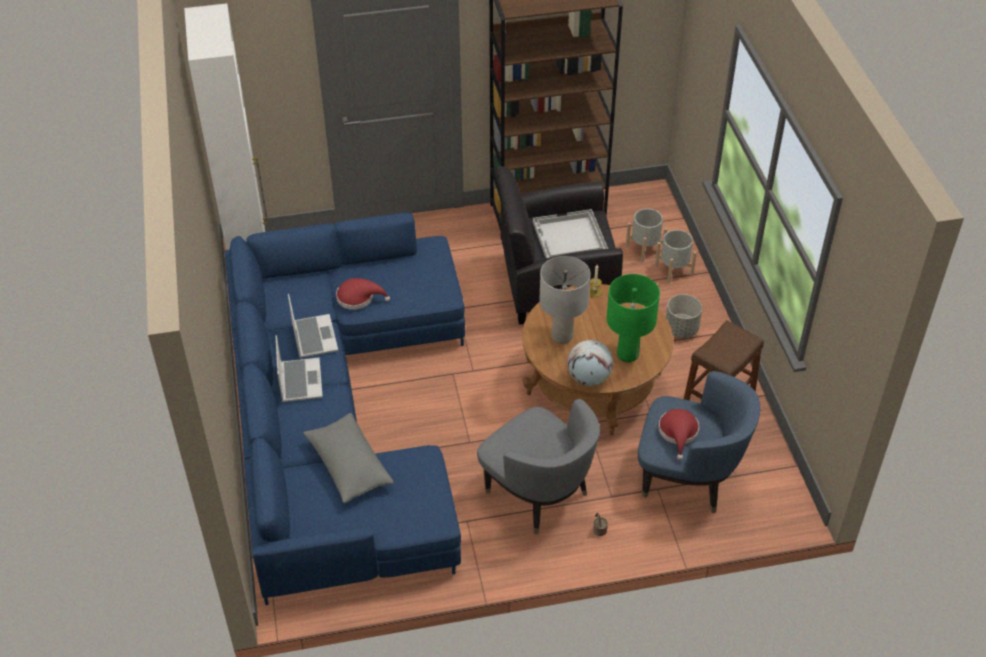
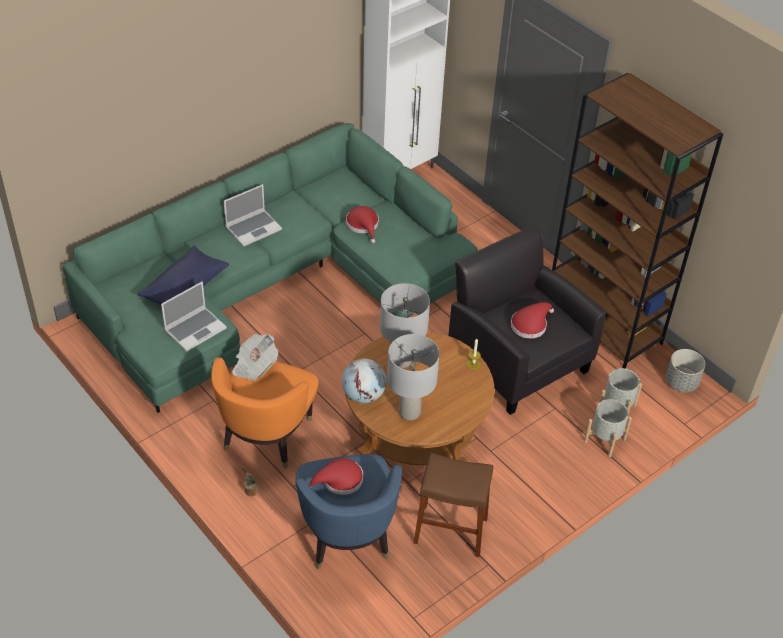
camera: 60 degrees right, 0 degrees up
(313, 337) = (304, 218): laptop -> laptop (195, 329)
(339, 416) = (275, 285): blue sofa -> green sofa
(349, 466) = (184, 288): grey pillow -> blue pillow
(499, 445) = (254, 366): none -> newspaper
(538, 494) = (266, 436): grey armchair -> orange armchair
(569, 238) = (530, 324): white tray -> red hat
(627, 355) = (409, 412): green table lamp -> grey table lamp
(681, 329) = (530, 471): grey planter -> grey planter (681, 383)

